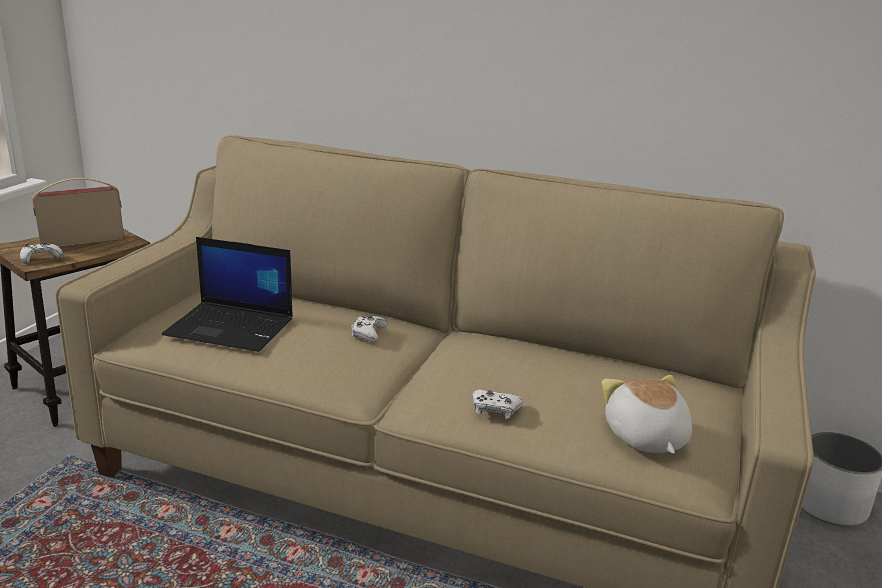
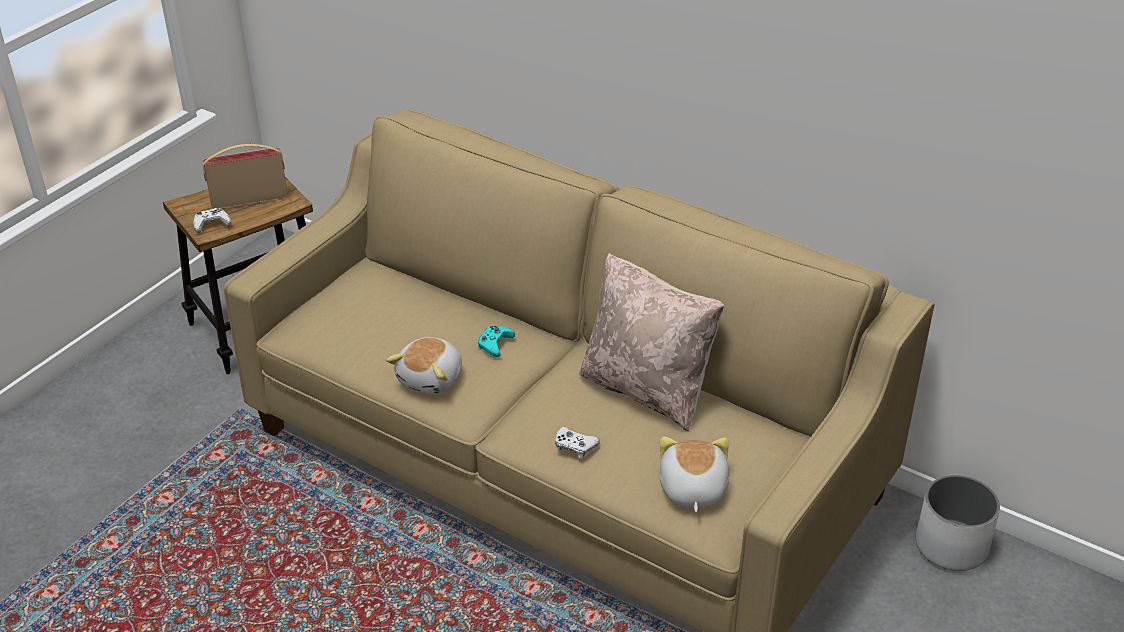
camera: 15 degrees right, 15 degrees up
(232, 327) = (373, 327): laptop -> none
(309, 364) = (432, 379): none -> plush toy
(368, 333) = (495, 344): white game controller -> turquoise game controller
(544, 357) = (647, 389): none -> beige pillow

